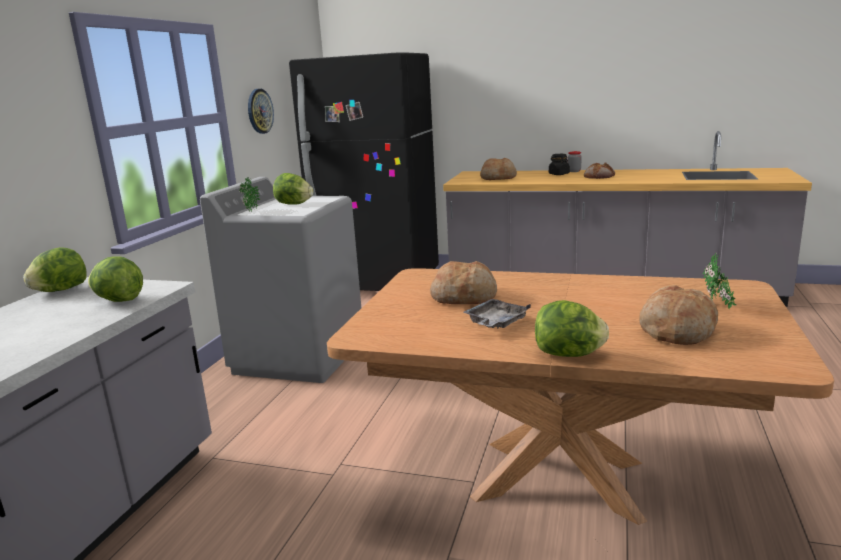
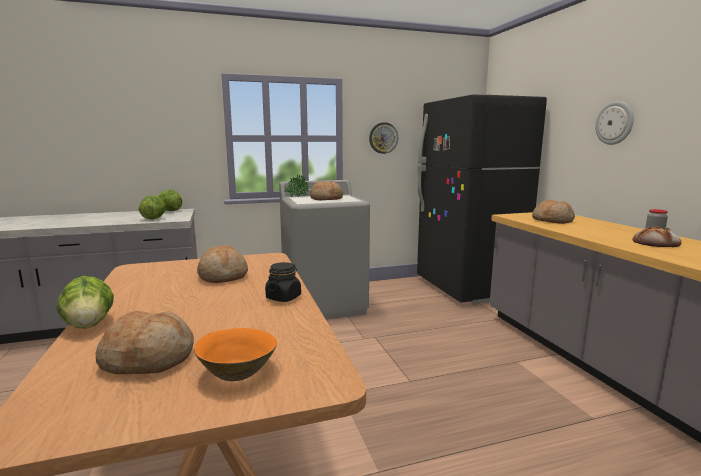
camera: 55 degrees right, 5 degrees down
(294, 204) = (326, 199): lettuce -> bread
(495, 323) = (164, 293): grey tray -> none
(512, 80) = (614, 123): none -> wall clock
(558, 174) = (623, 231): black jar -> black jar (283, 297)
(717, 306) = (238, 371): potted plant -> orange bowl

